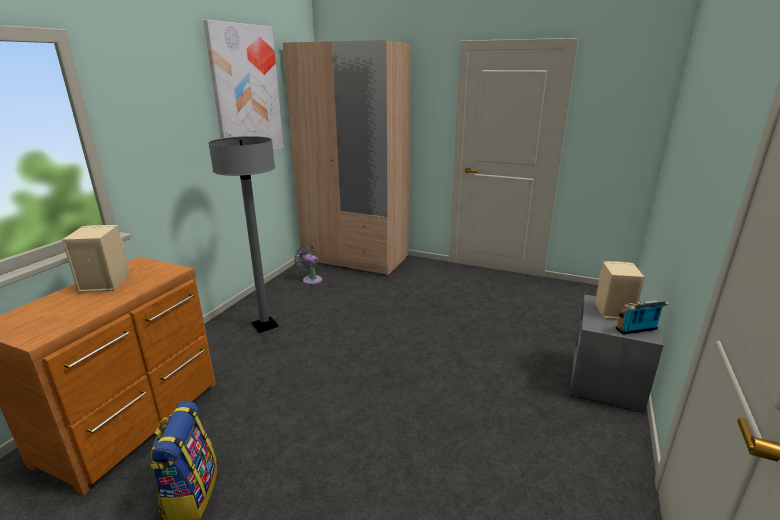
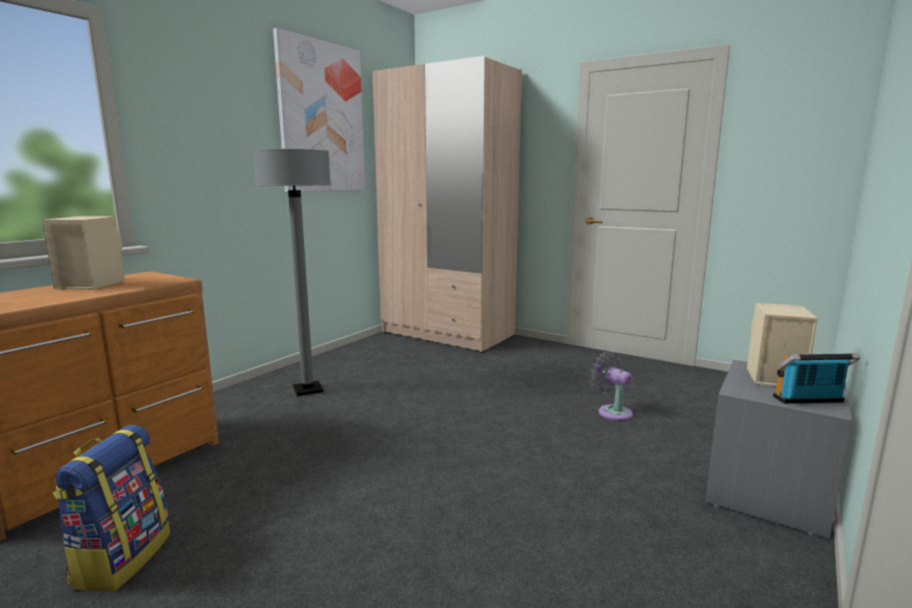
camera: 10 degrees right, 10 degrees down
(311, 279) = (384, 350): grey fan -> grey fan (611, 412)

